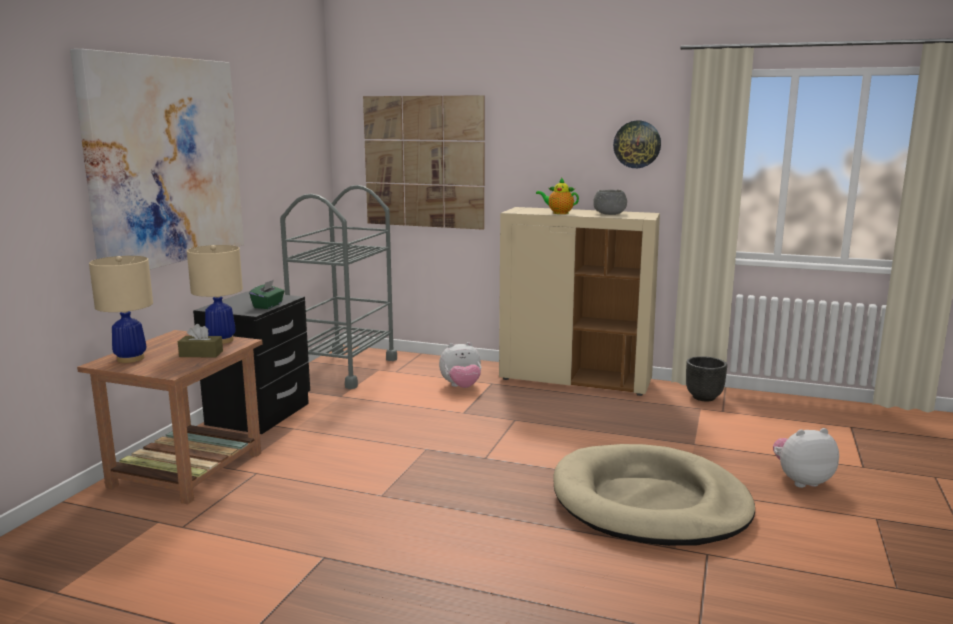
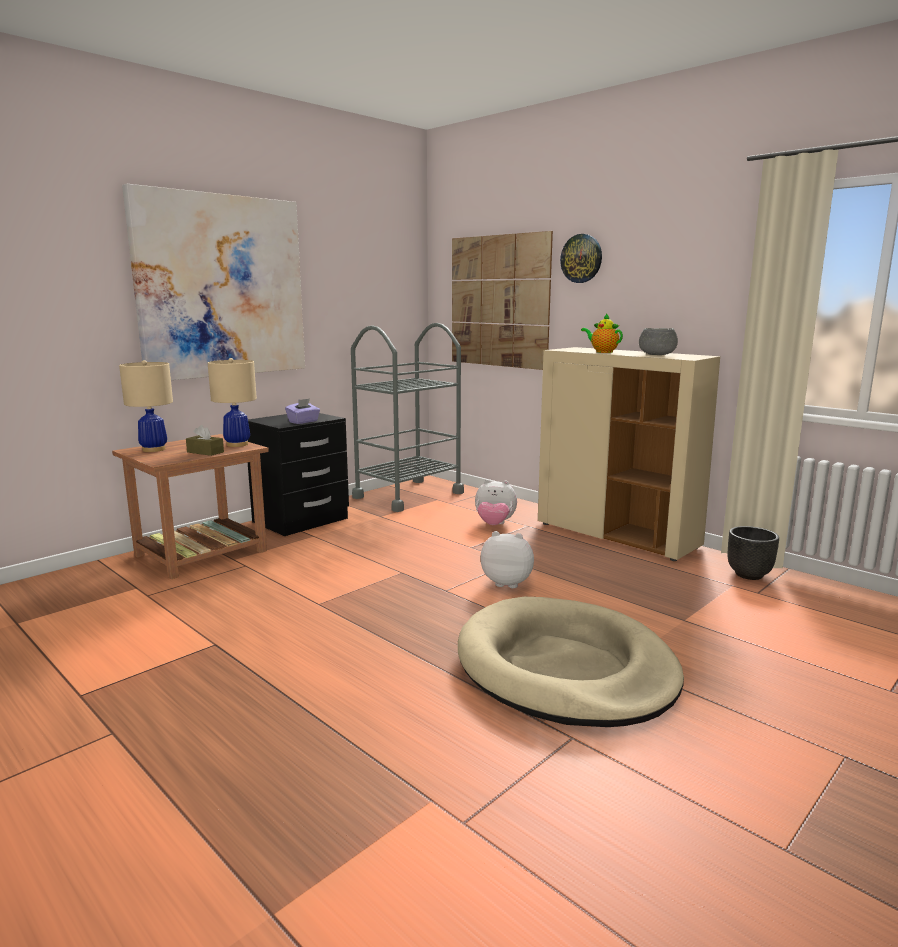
camera: 25 degrees right, 0 degrees up
(268, 305) = (303, 422): green tissue box -> purple tissue box
(637, 144) = (700, 277): wall clock -> wall clock (581, 258)
(801, 481) = (781, 687): plush toy -> plush toy (508, 582)

